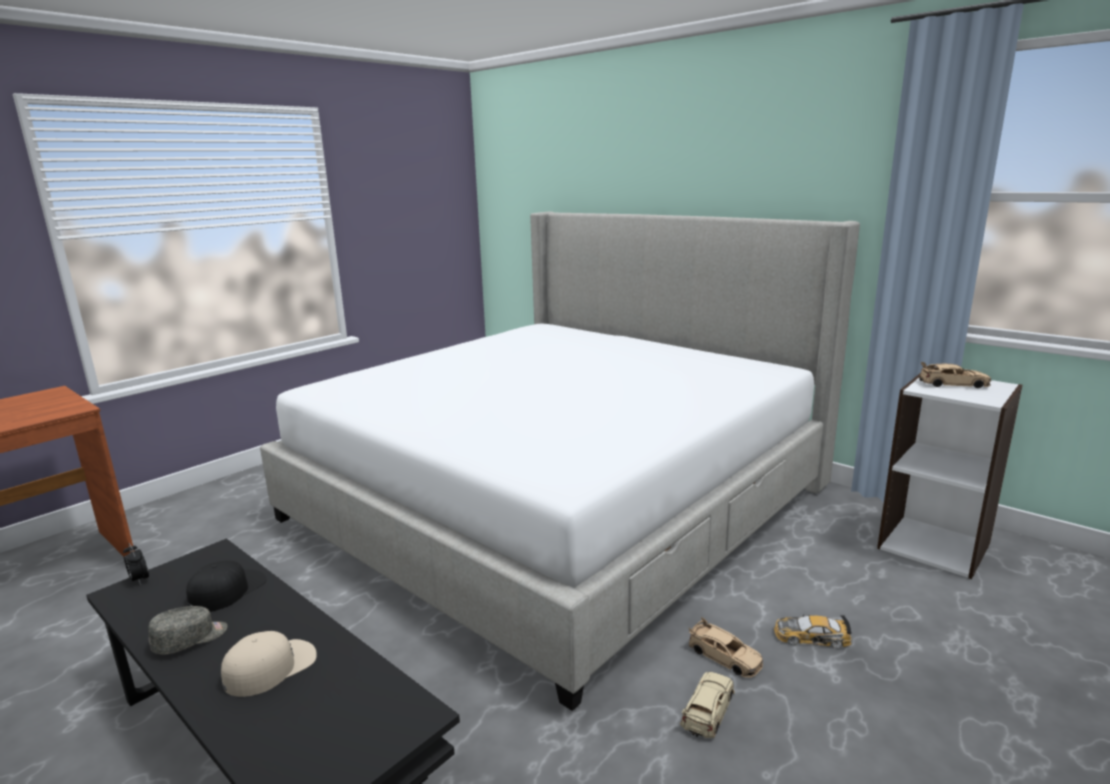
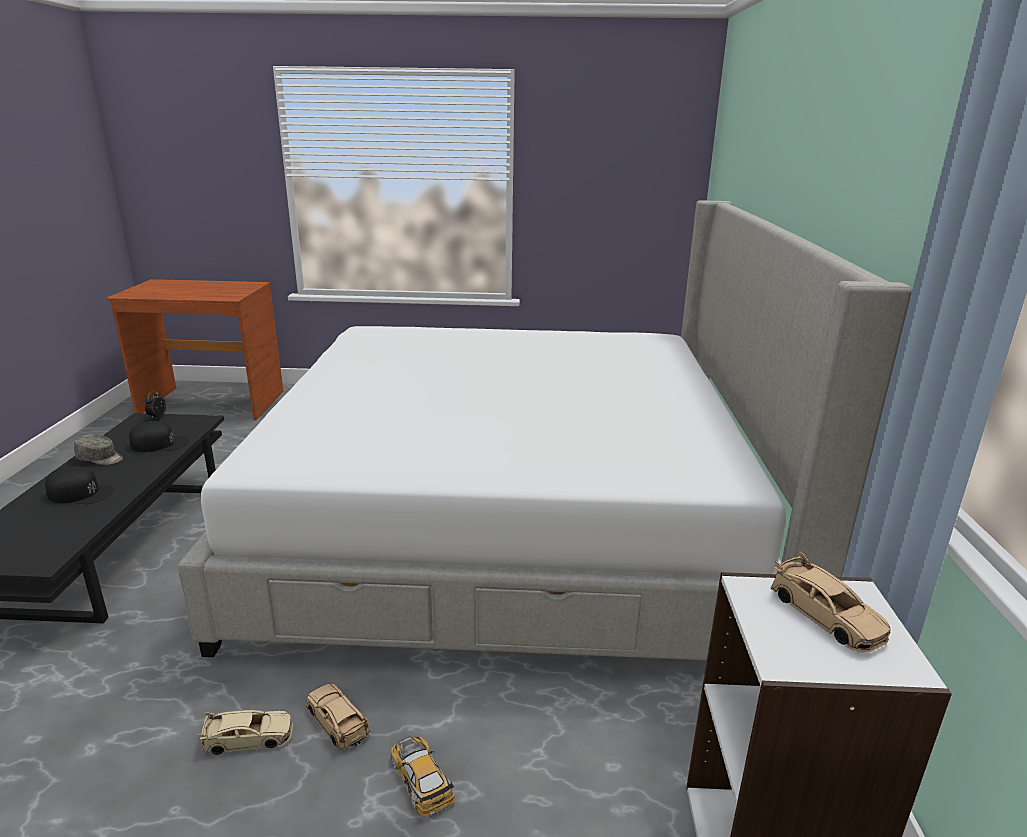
camera: 50 degrees right, 5 degrees up
(270, 667) = (80, 493): beige cap -> black cap
(724, 656) = (337, 721): beige toy car -> beige toy car turned 135 degrees clockwise

